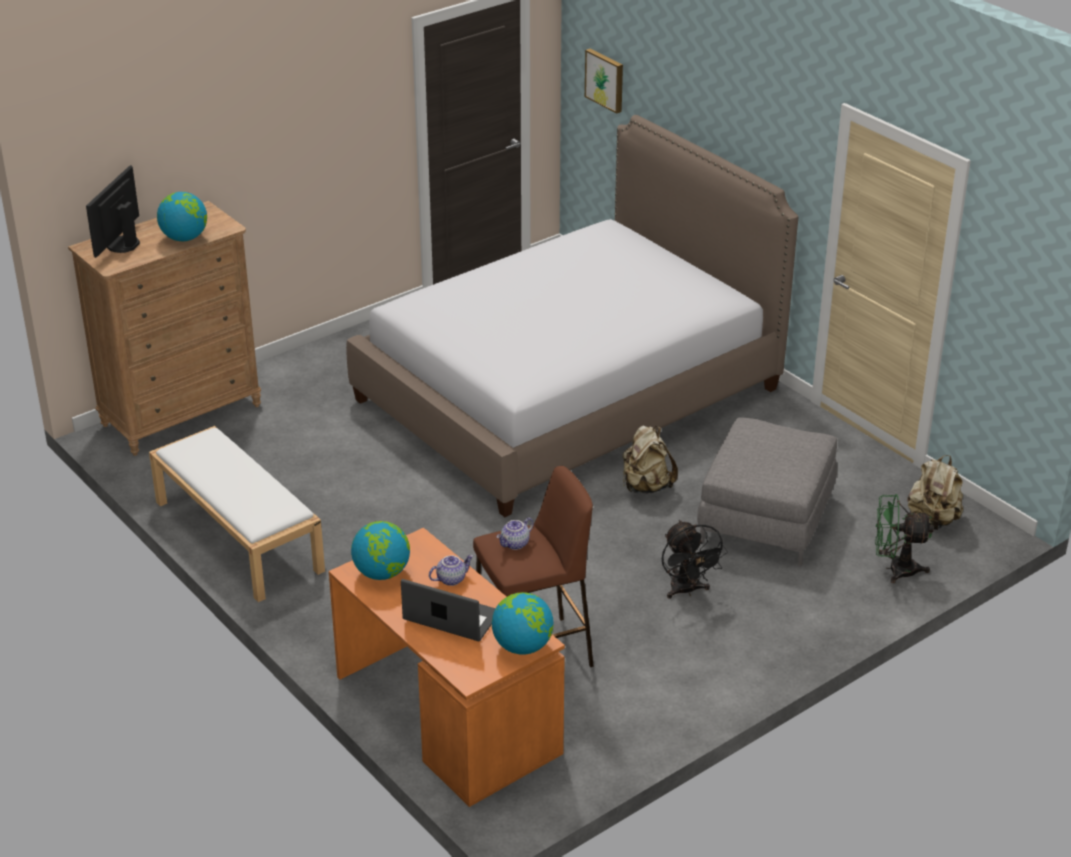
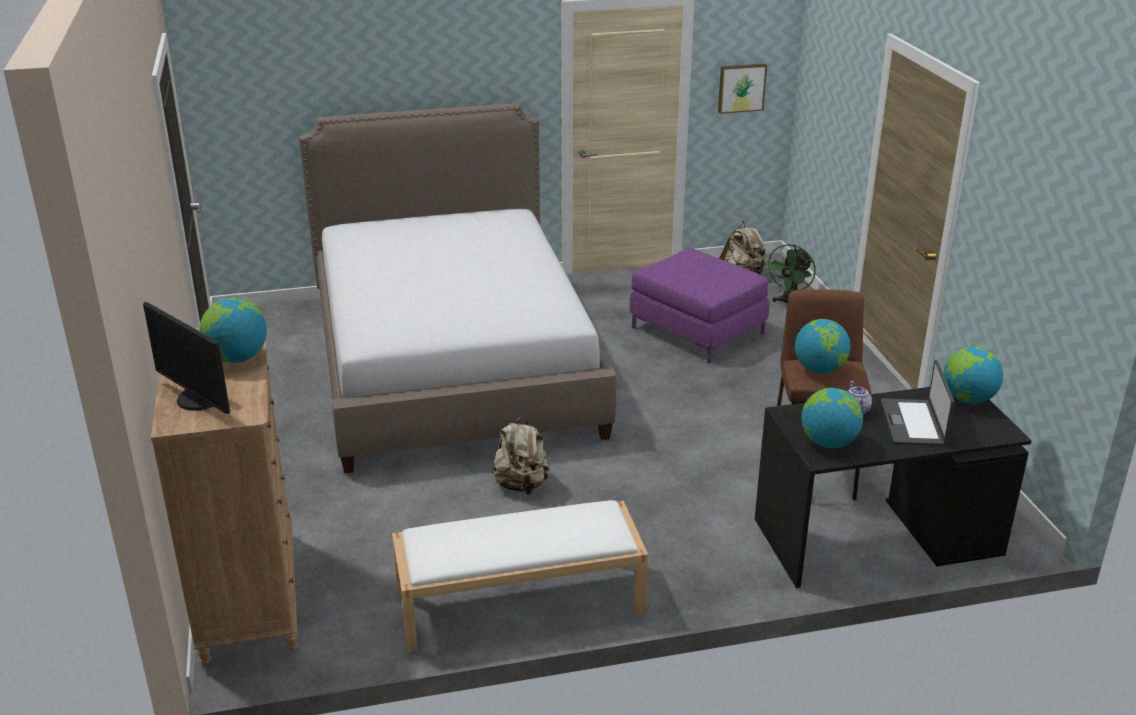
camera: 65 degrees left, 5 degrees down
(445, 715) = (876, 538): orange desk -> black desk
(451, 617) = (914, 423): laptop -> laptop turned 45 degrees counterclockwise
(515, 544) = (819, 369): teapot -> globe
(605, 80) = (256, 105): picture -> picture (741, 87)
(646, 486) = (617, 365): beige backpack -> beige backpack (521, 485)
(687, 591) = (767, 384): black fan -> none
(767, 519) = (698, 330): grey ottoman -> purple ottoman

